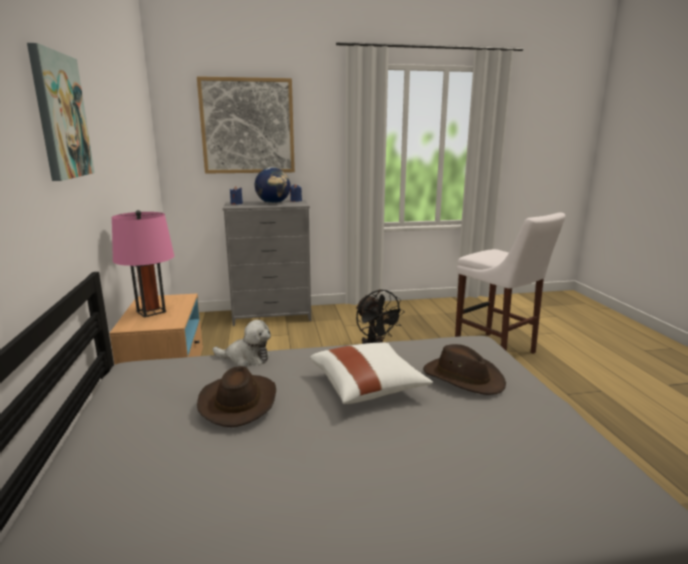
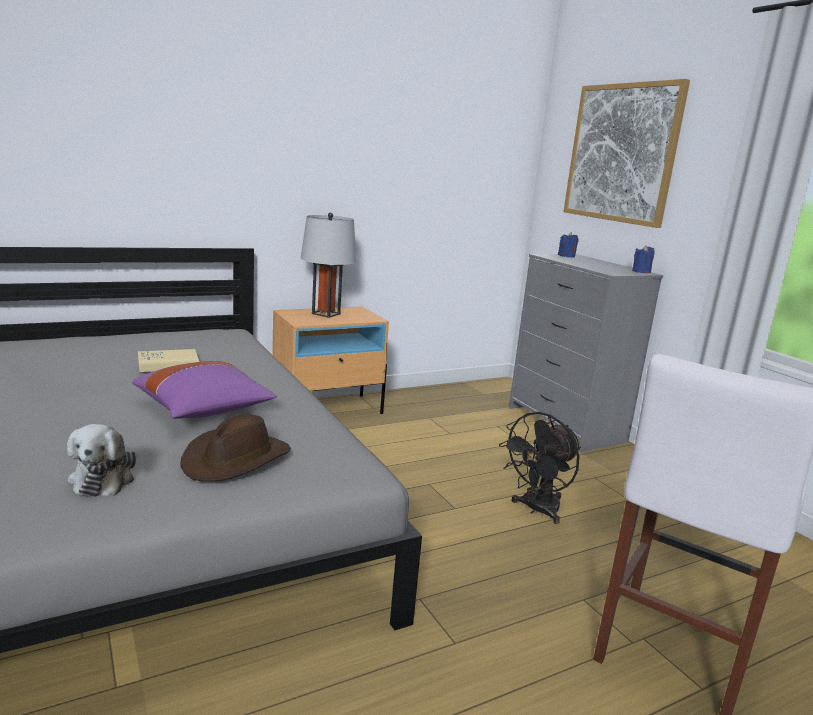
camera: 70 degrees right, 0 degrees up
(60, 116) = (257, 118): picture -> none
(151, 312) = (325, 314): pink table lamp -> grey table lamp
(238, 401) = (168, 363): brown hat -> beige book
(246, 358) = (259, 360): plush toy -> plush toy (103, 478)
(273, 203) = (600, 265): globe -> none
(368, 387) = (205, 410): white pillow -> purple pillow

